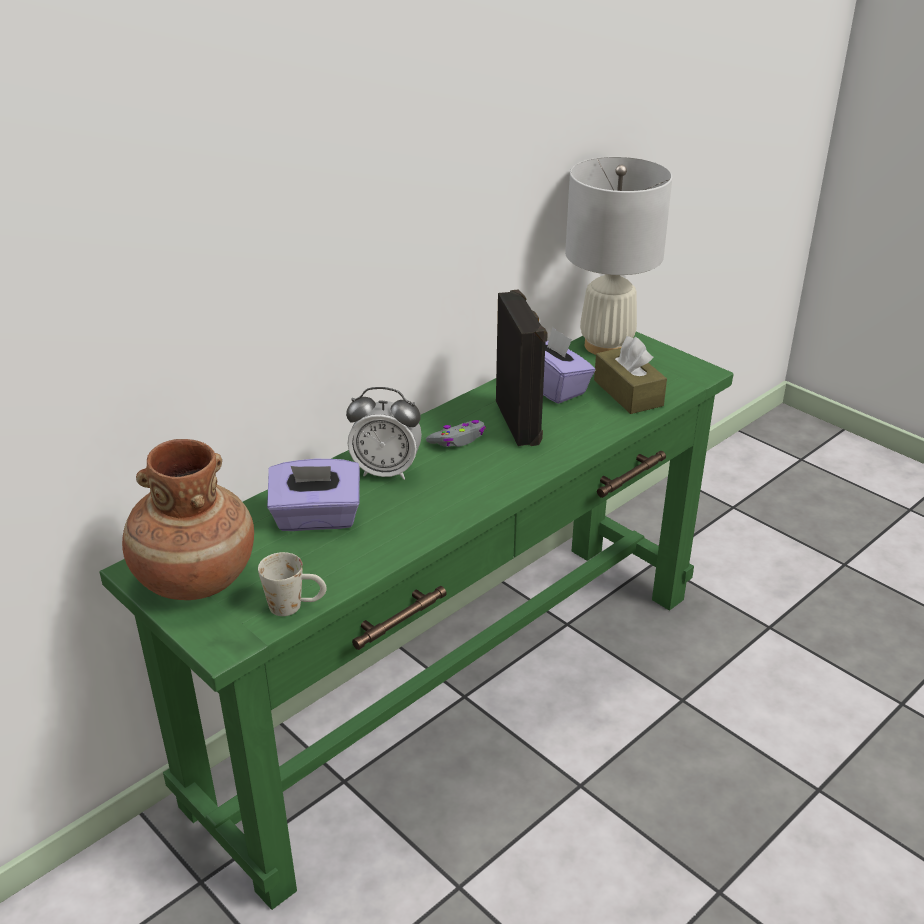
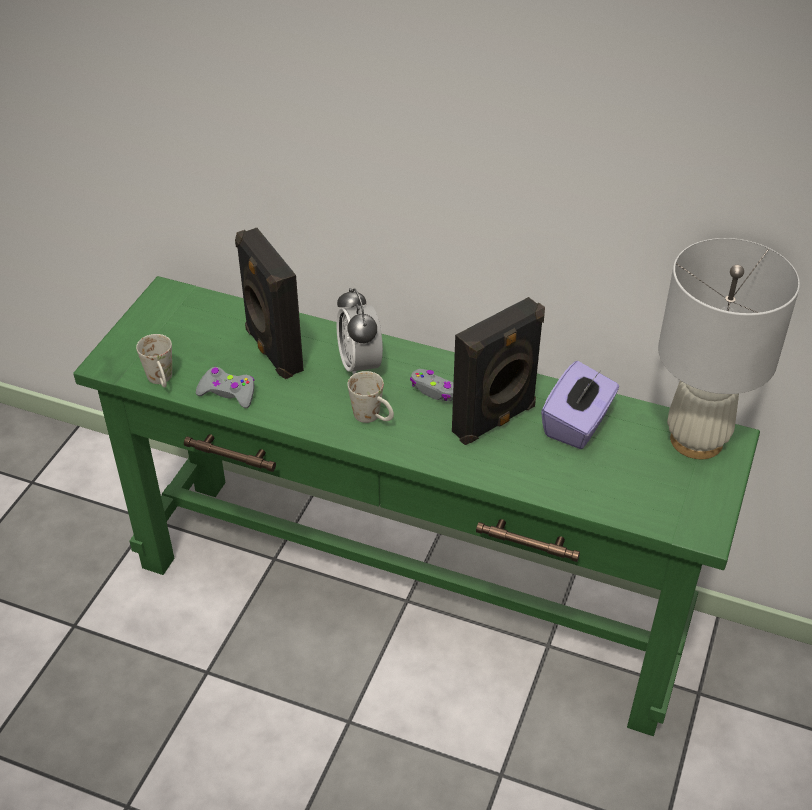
camera: 65 degrees right, 10 degrees up
(194, 578) = (169, 321): brown vase -> none
(316, 518) = (272, 351): purple tissue box -> black speaker
(356, 562) = (228, 393): none -> grey game controller
(467, 482) = (373, 418): none -> white mug
(628, 393) = (609, 482): brown tissue box -> none

